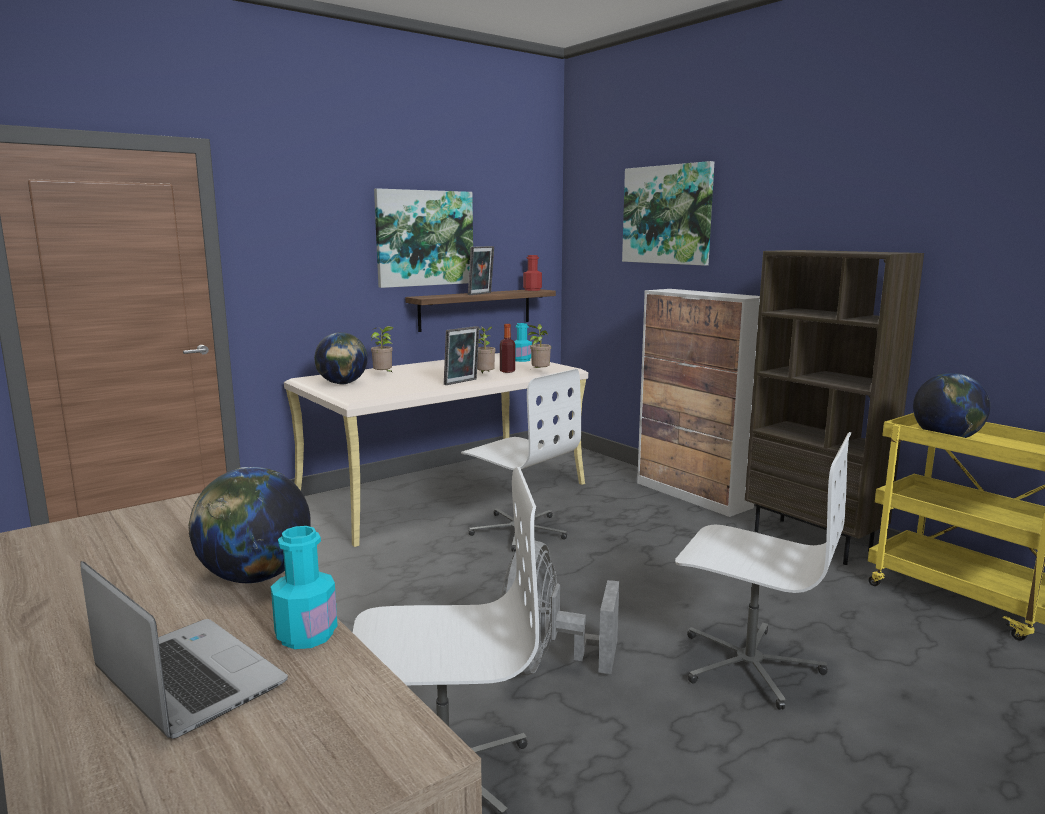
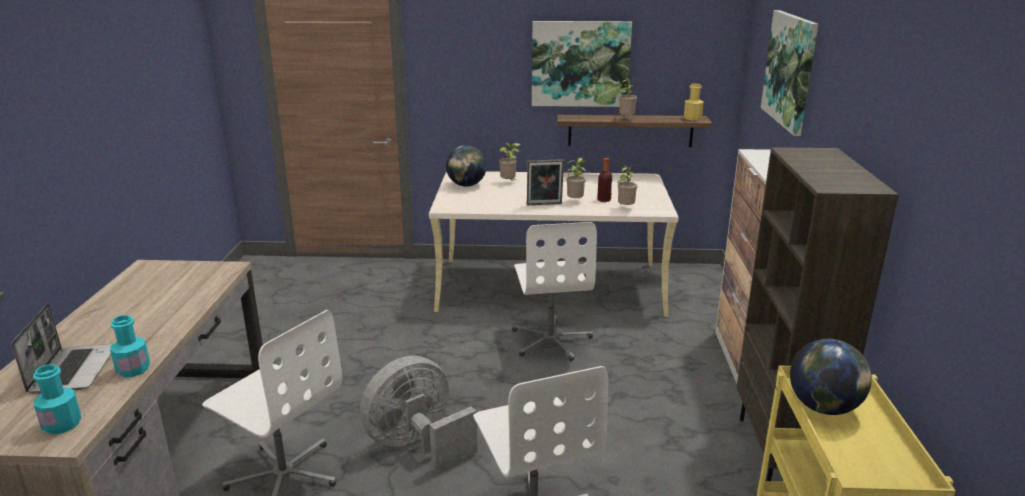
camera: 40 degrees right, 10 degrees up
(255, 577) = (172, 328): globe -> none
(481, 294) = (626, 119): picture frame -> potted plant
(522, 360) = (646, 188): turquoise bottle -> turquoise bottle (62, 424)
(532, 290) = (692, 118): red bottle -> yellow bottle

